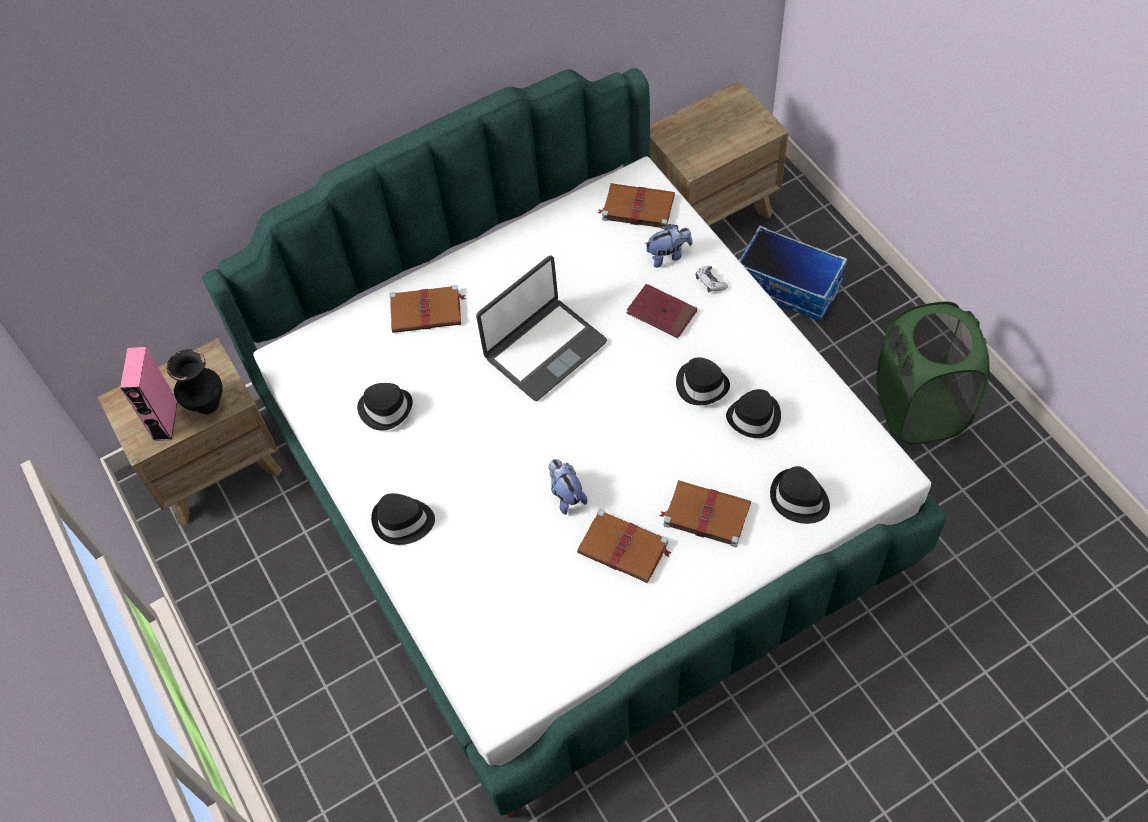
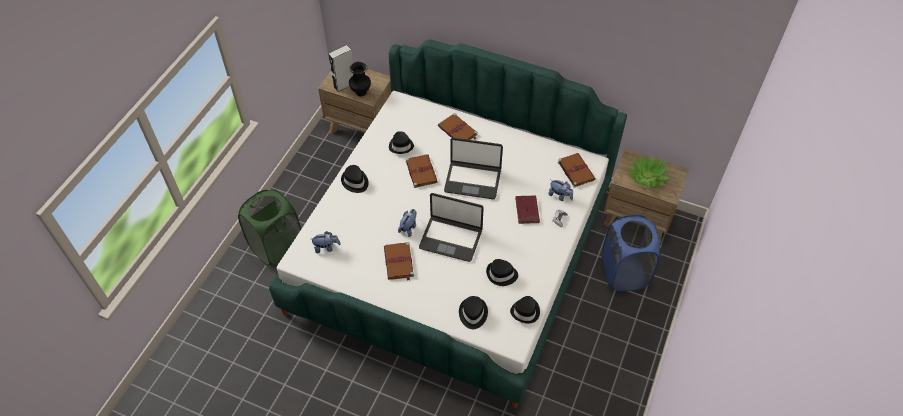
camera: 50 degrees right, 5 degrees down
(165, 420) = (344, 85): pink speaker -> grey speaker
(508, 644) = (326, 247): none -> plush toy
(634, 446) = (451, 238): none -> laptop
(702, 385) = (502, 246): black hat -> black hat (525, 311)
(705, 514) = (437, 282): brown book -> brown book (421, 171)
(714, 134) = (647, 177): none -> potted plant
(789, 286) = (624, 272): storage box -> blue laundry basket
(919, 409) = (602, 365): green laundry basket -> green laundry basket (277, 247)

